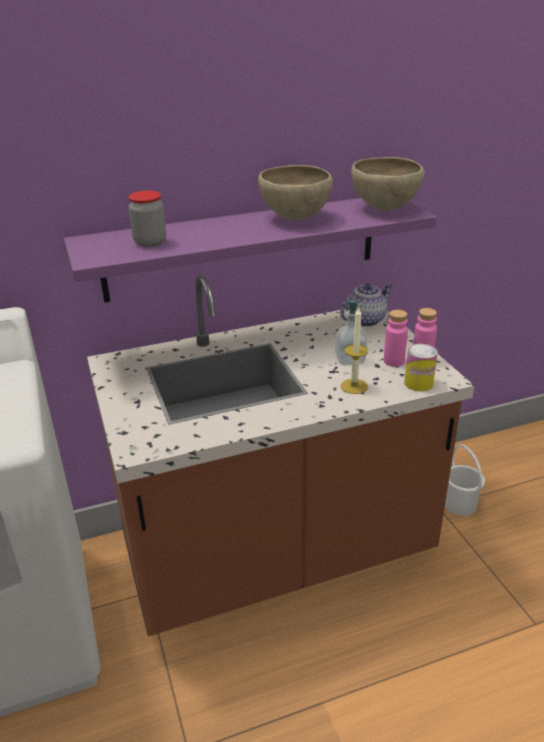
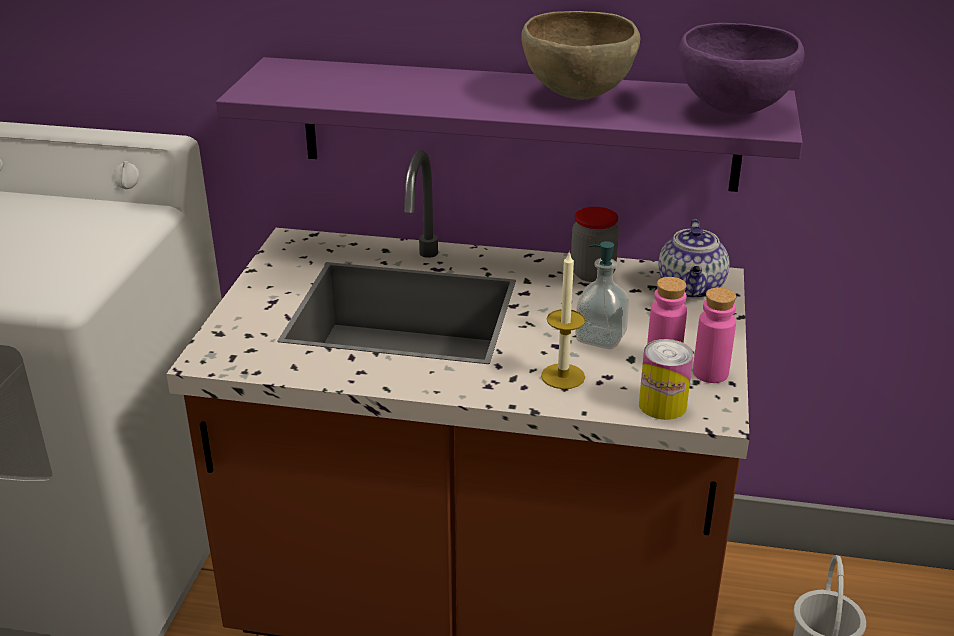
camera: 30 degrees right, 0 degrees up
(150, 242) = (346, 86): jar -> jar (592, 274)
(365, 320) = (691, 288): teapot -> teapot turned 105 degrees clockwise
(383, 209) = (732, 112): brown bowl -> purple bowl

